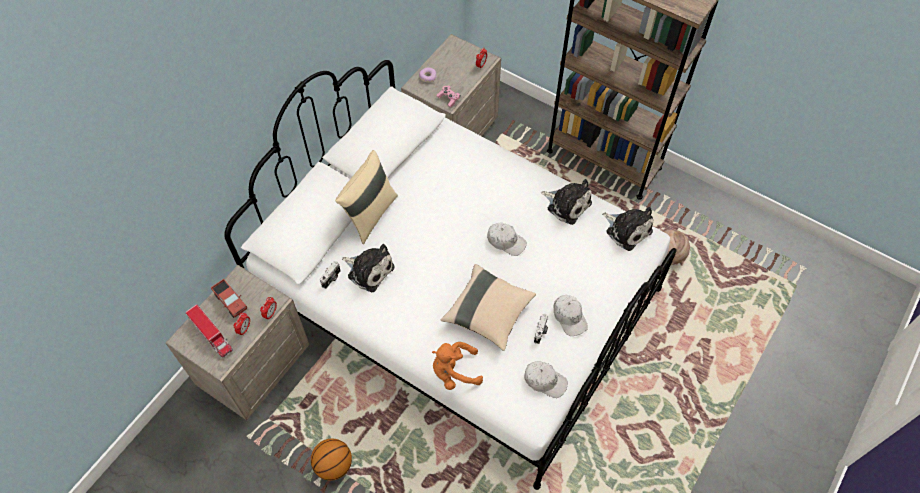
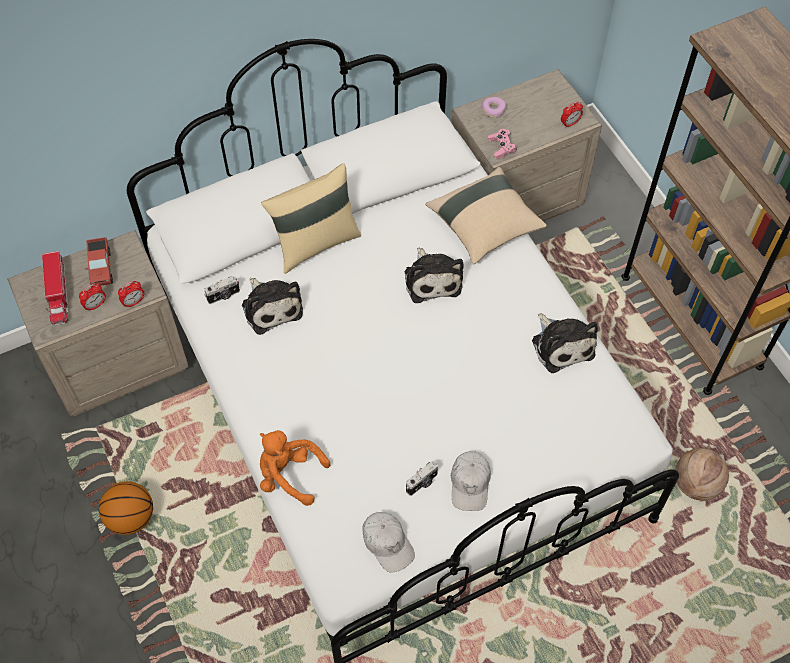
camera: 30 degrees right, 0 degrees up
(488, 313) = (374, 427): beige pillow -> beige pillow (485, 225)
(506, 241) = (454, 352): white cap -> none
(627, 229) = (618, 414): plush toy -> plush toy (432, 279)

